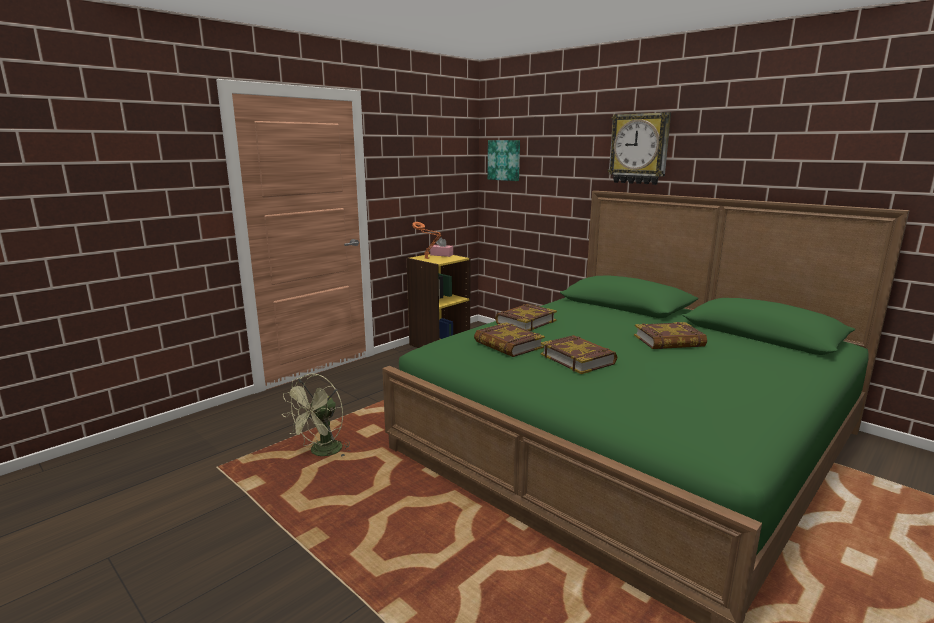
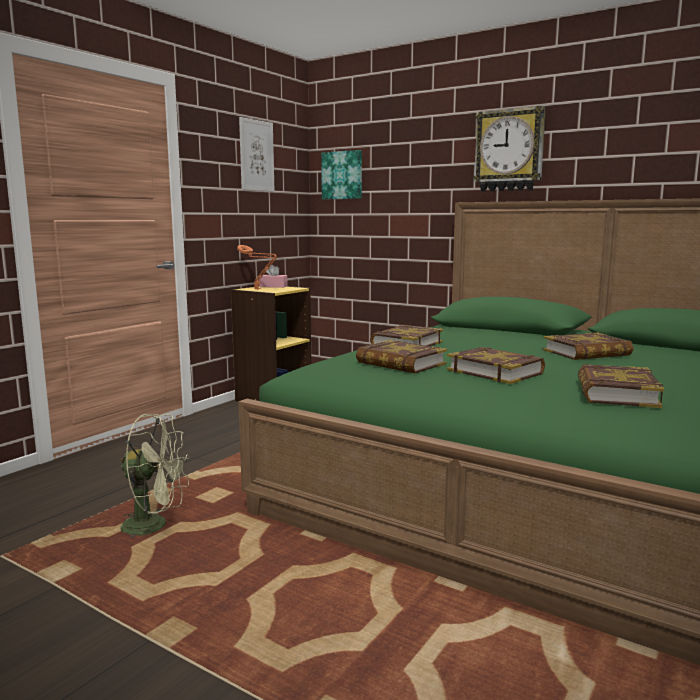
camera: 10 degrees left, 5 degrees down
(322, 453) = (155, 526): green fan -> green fan turned 105 degrees counterclockwise
(431, 147) = (256, 155): none -> picture
(660, 390) = (616, 393): none -> book

